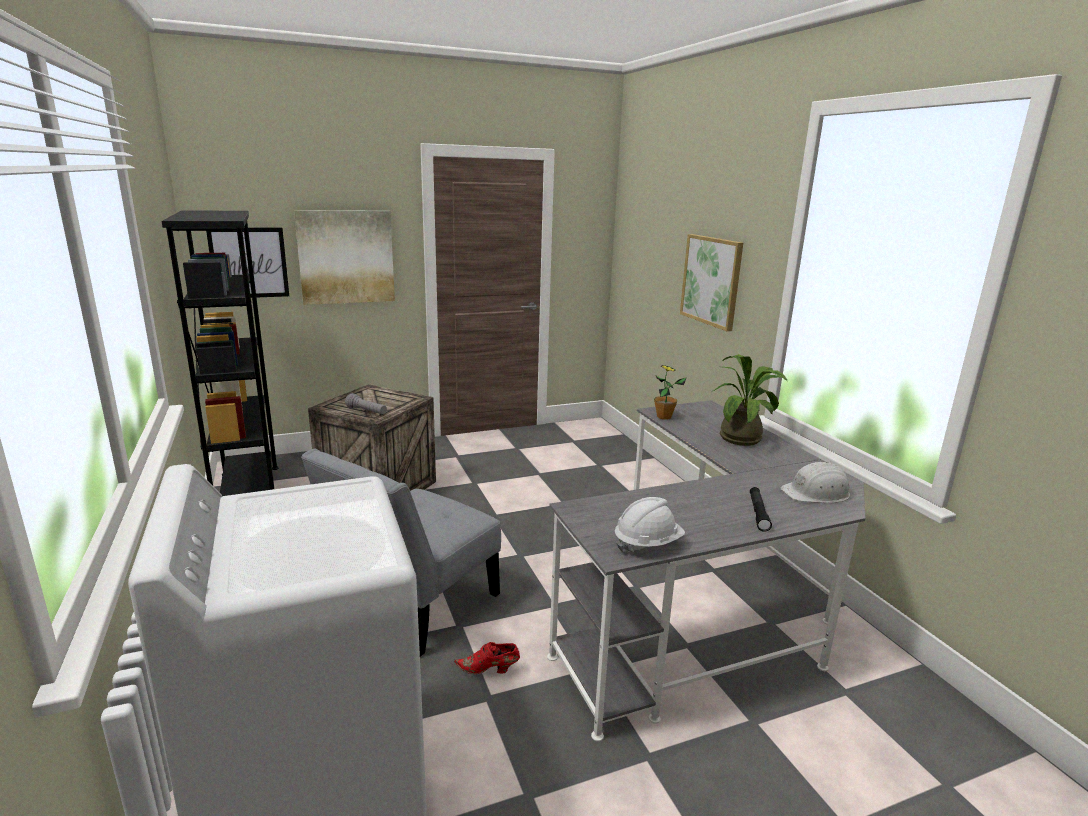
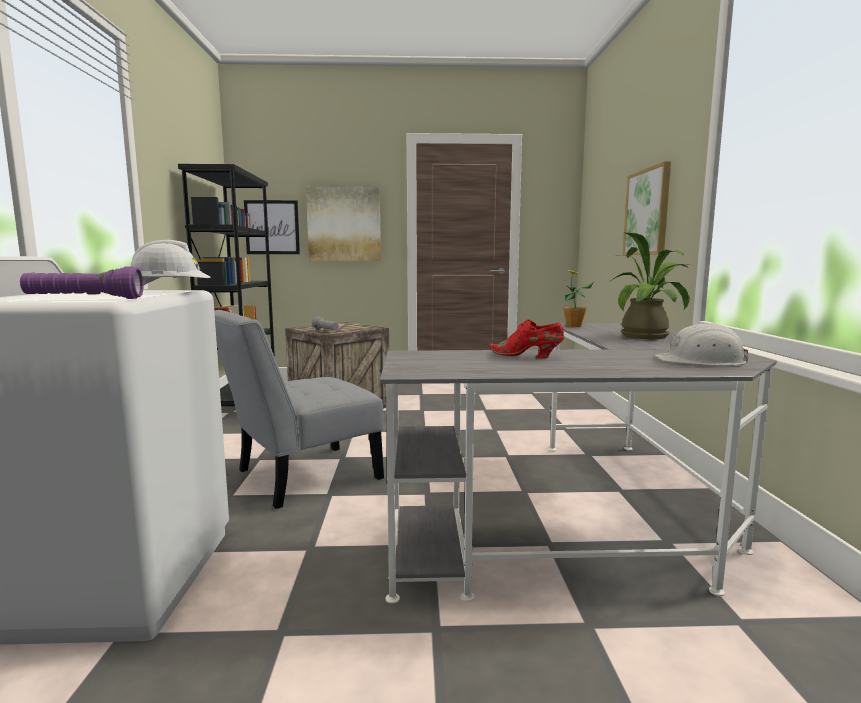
camera: 20 degrees right, 10 degrees down
(348, 559) = (85, 299): none -> purple flashlight
(489, 670) = (329, 528): red shoe -> red shoe (527, 356)
(647, 543) = (451, 370): white hard hat -> white hard hat (171, 292)
(758, 513) = (608, 366): black flashlight -> none

